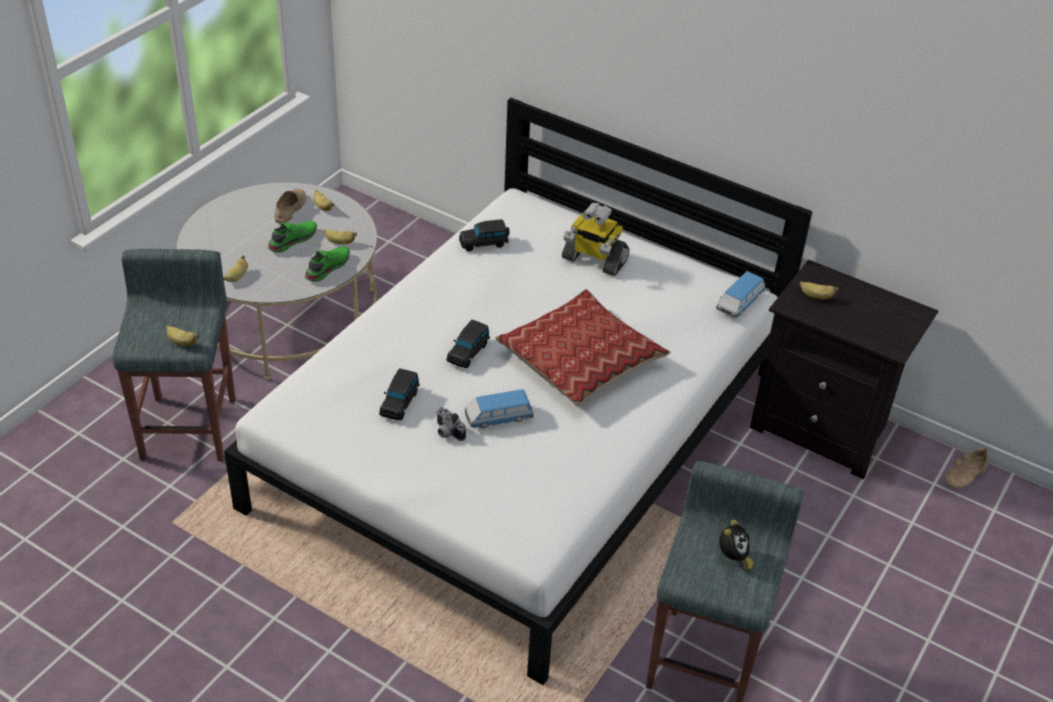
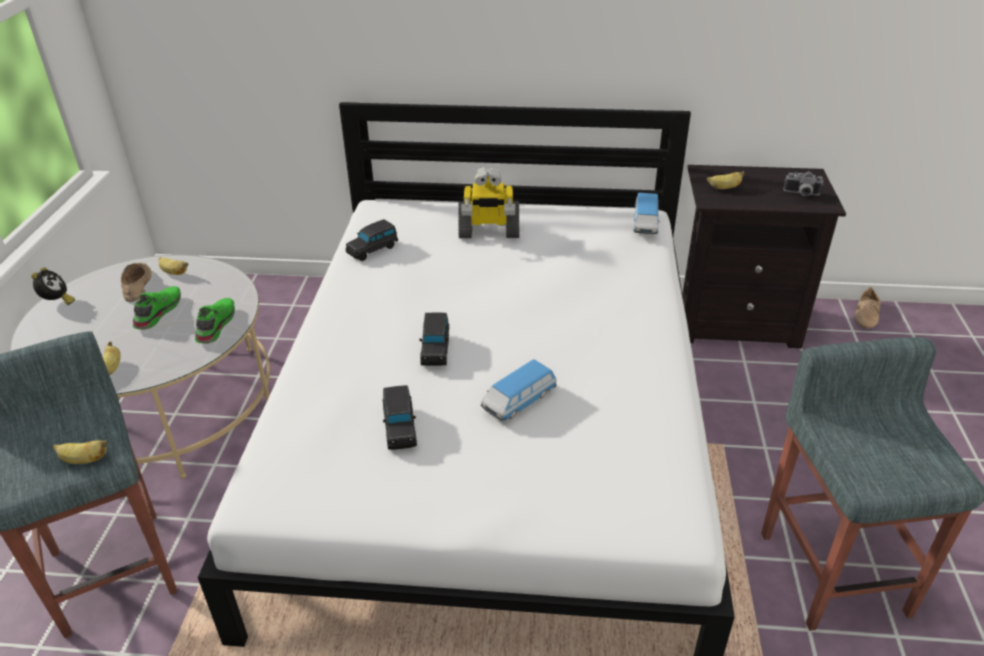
camera: 25 degrees left, 5 degrees down
(339, 242) = (214, 298): banana -> none
(447, 433) = (476, 439): camera -> camera (801, 194)
(581, 359) = (552, 316): pillow -> none
(733, 558) = (891, 441): alarm clock -> alarm clock (57, 302)

